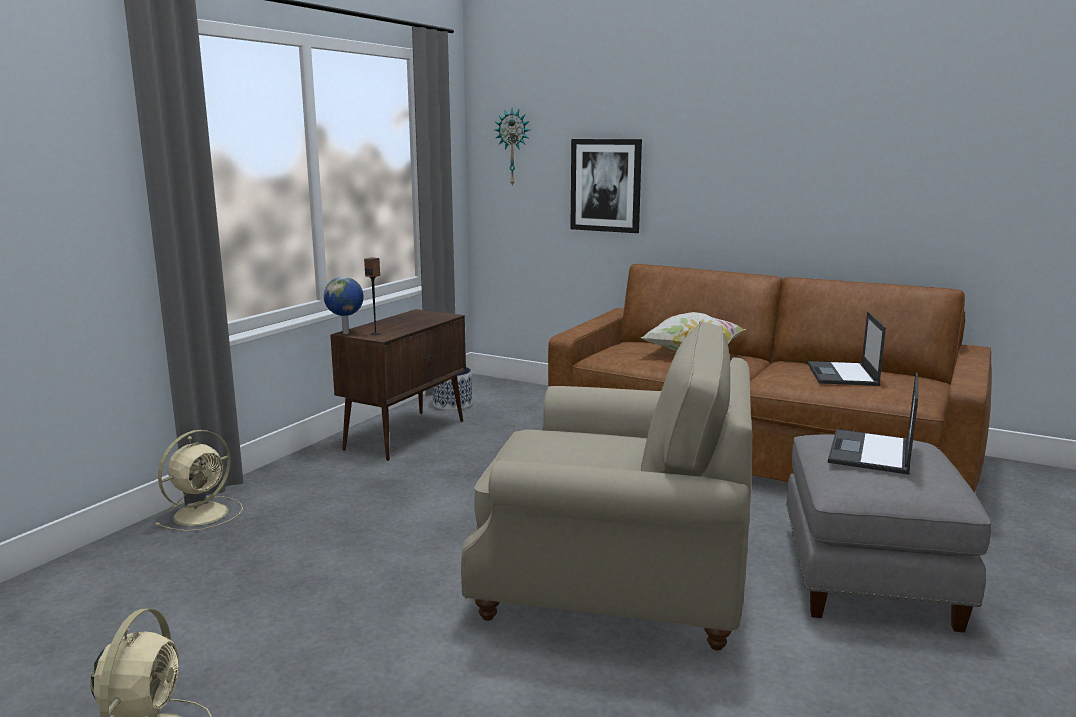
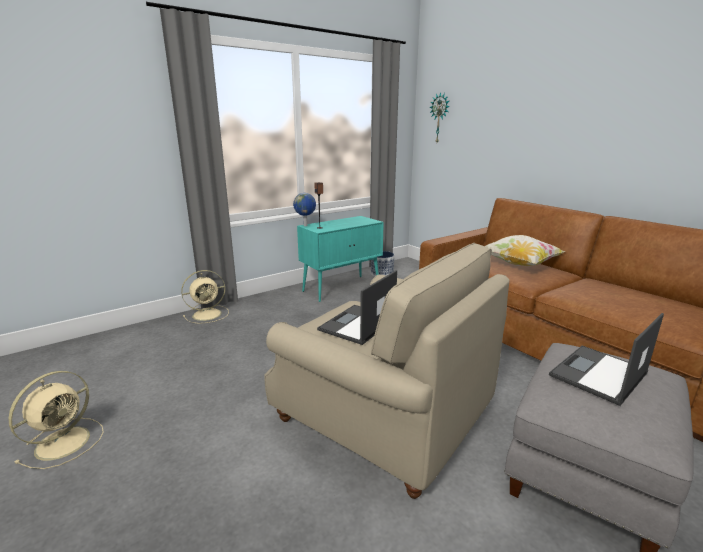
camera: 25 degrees right, 5 degrees up
(406, 434) = (342, 288): brown cabinet -> turquoise cabinet
(606, 185) = (492, 143): picture -> none
(843, 374) = (629, 298): laptop -> laptop (357, 325)

